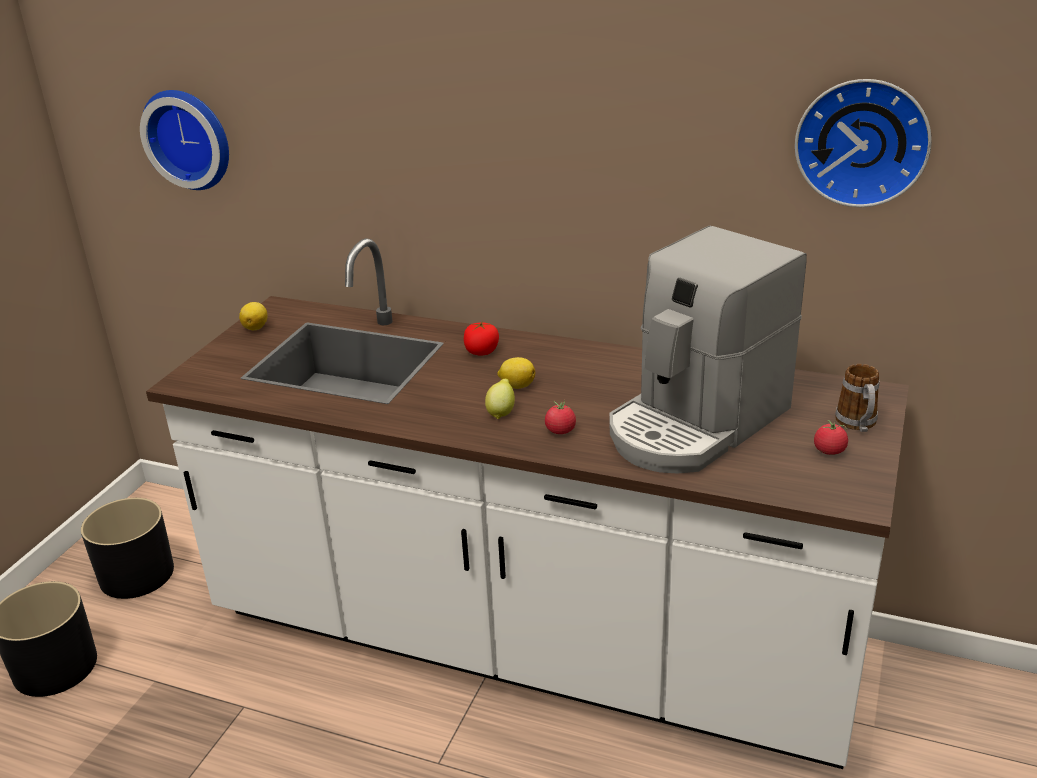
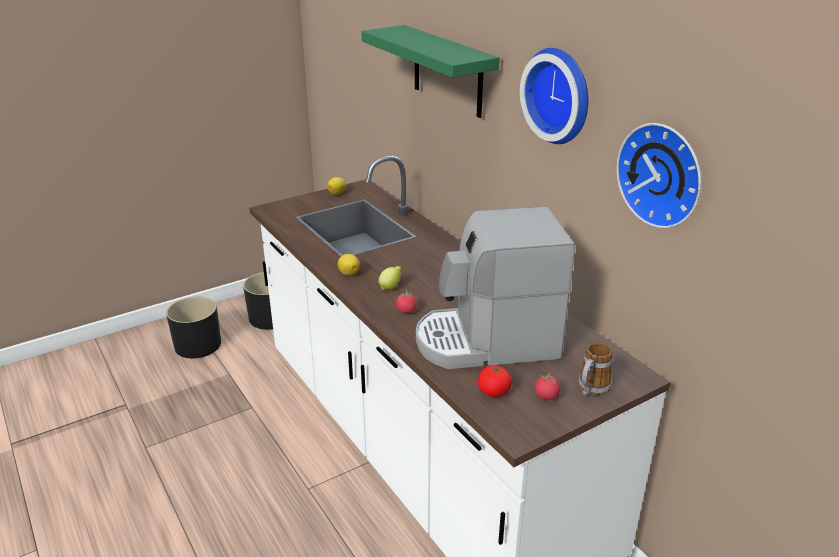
camera: 35 degrees right, 0 degrees up
(190, 138) = (348, 70): wall clock -> wall clock (560, 95)
(439, 93) = (447, 71): none -> green shelf
(481, 351) = (429, 249): tomato -> tomato (493, 392)
(516, 386) = (419, 276): lemon -> lemon (349, 273)

